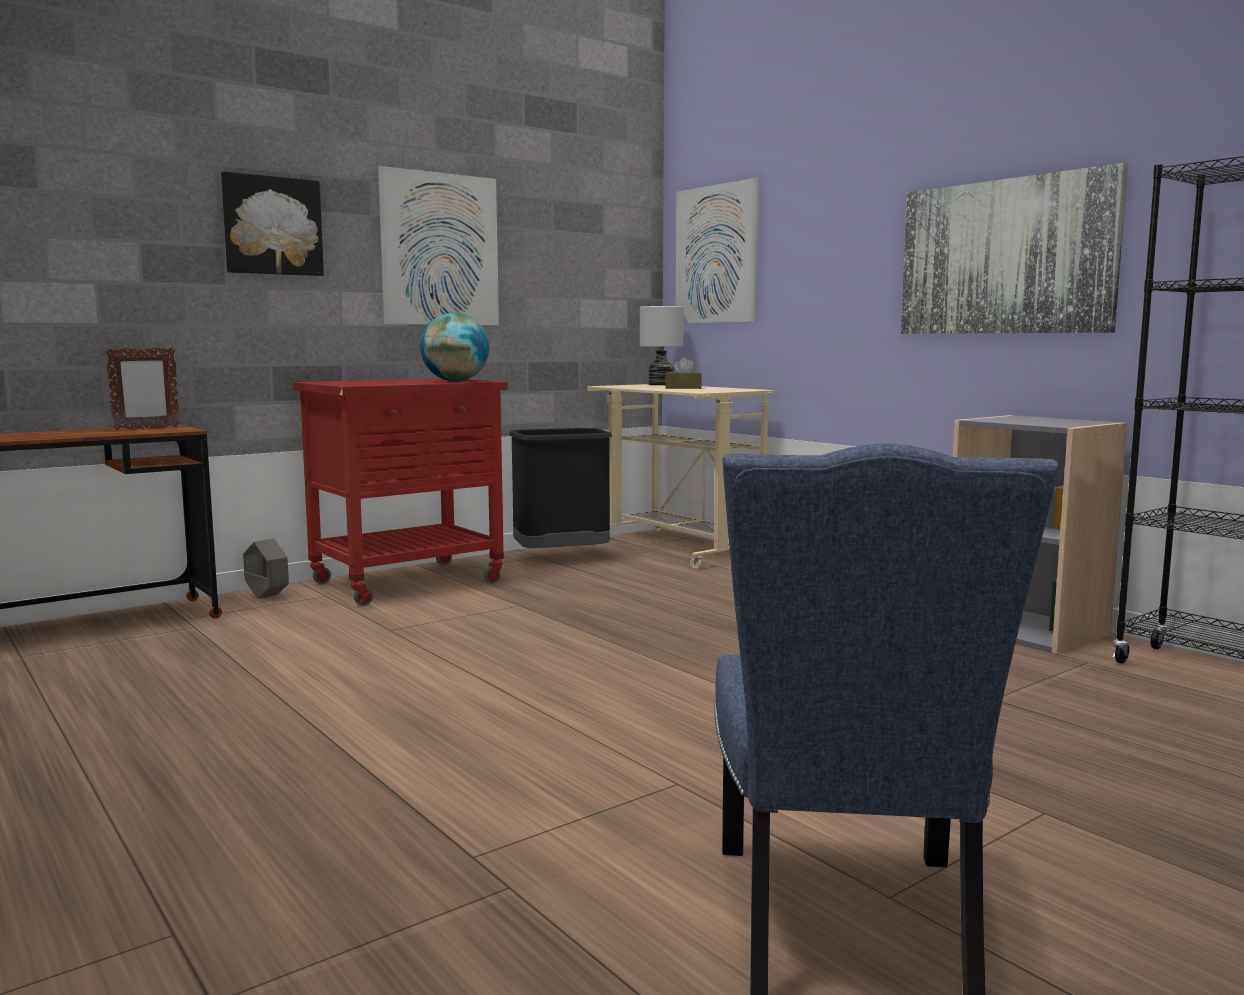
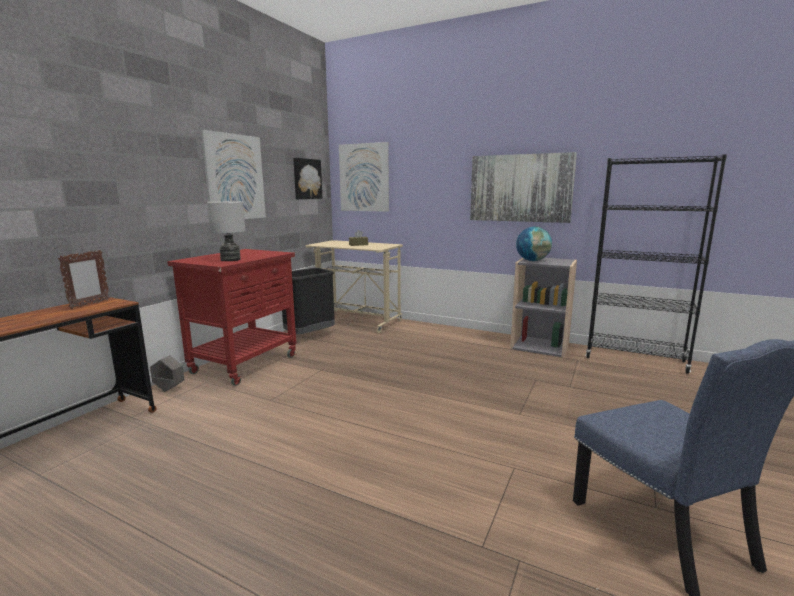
camera: 25 degrees left, 5 degrees up
(272, 226) = (145, 166): picture -> picture (306, 179)
(455, 381) = (266, 254): globe -> globe (532, 260)
(660, 384) = (338, 241): grey table lamp -> grey table lamp (230, 260)

